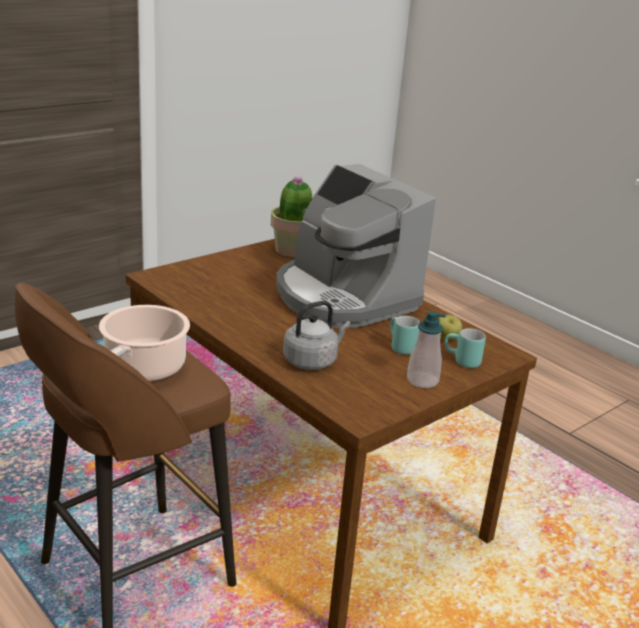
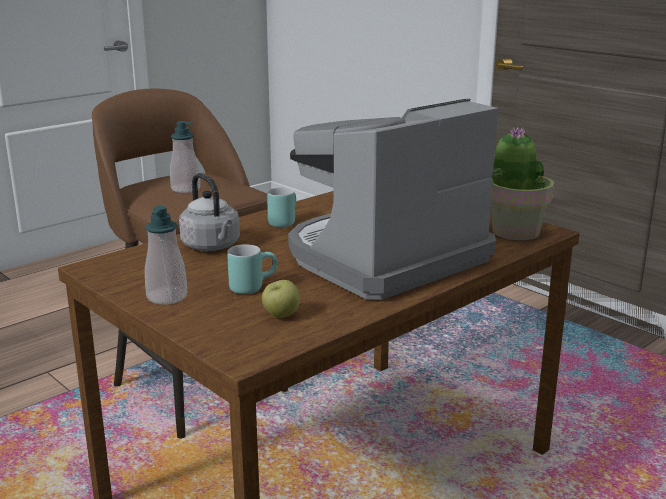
camera: 90 degrees right, 5 degrees down
(142, 369) = (185, 189): cooking pot -> soap dispenser
(461, 362) = (216, 321): turquoise mug -> turquoise mug (282, 221)

